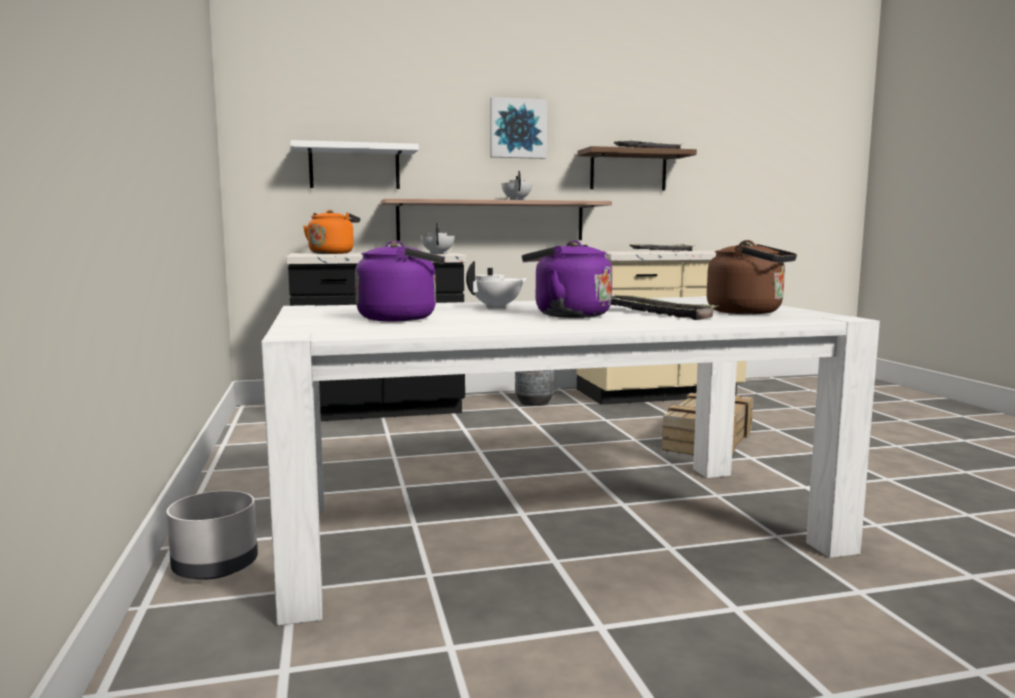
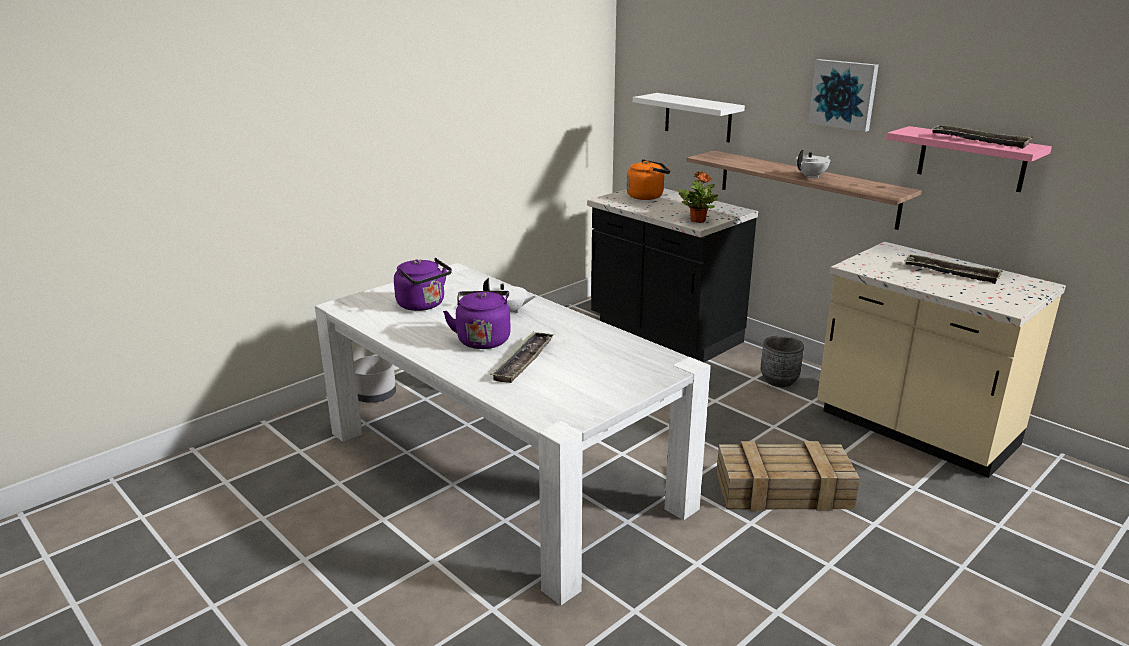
camera: 60 degrees right, 15 degrees up
(438, 253) = (698, 220): white teapot -> potted plant
(628, 170) = (971, 159): brown shelf -> pink shelf
(749, 312) = (567, 391): brown kettle -> none

